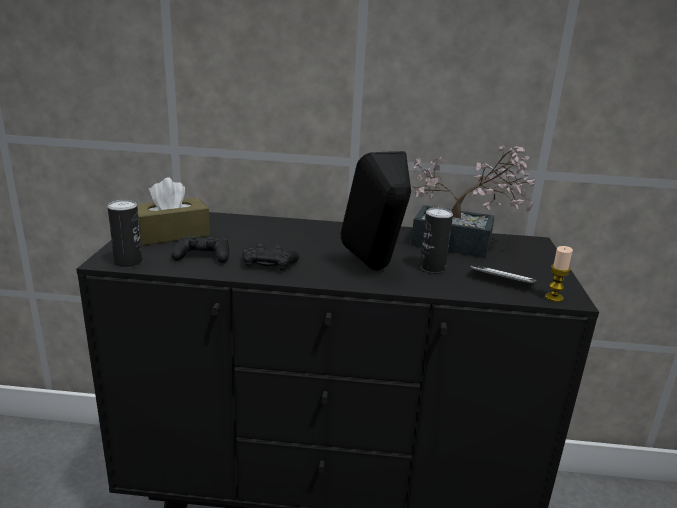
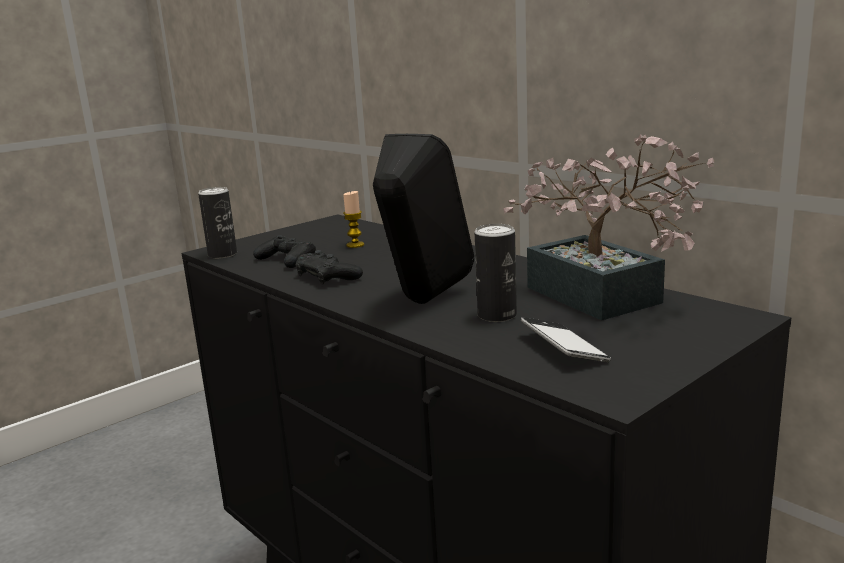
camera: 45 degrees right, 5 degrees down
(172, 234) = (304, 238): brown tissue box -> none
(554, 297) = (591, 387): candle -> candle (355, 245)

